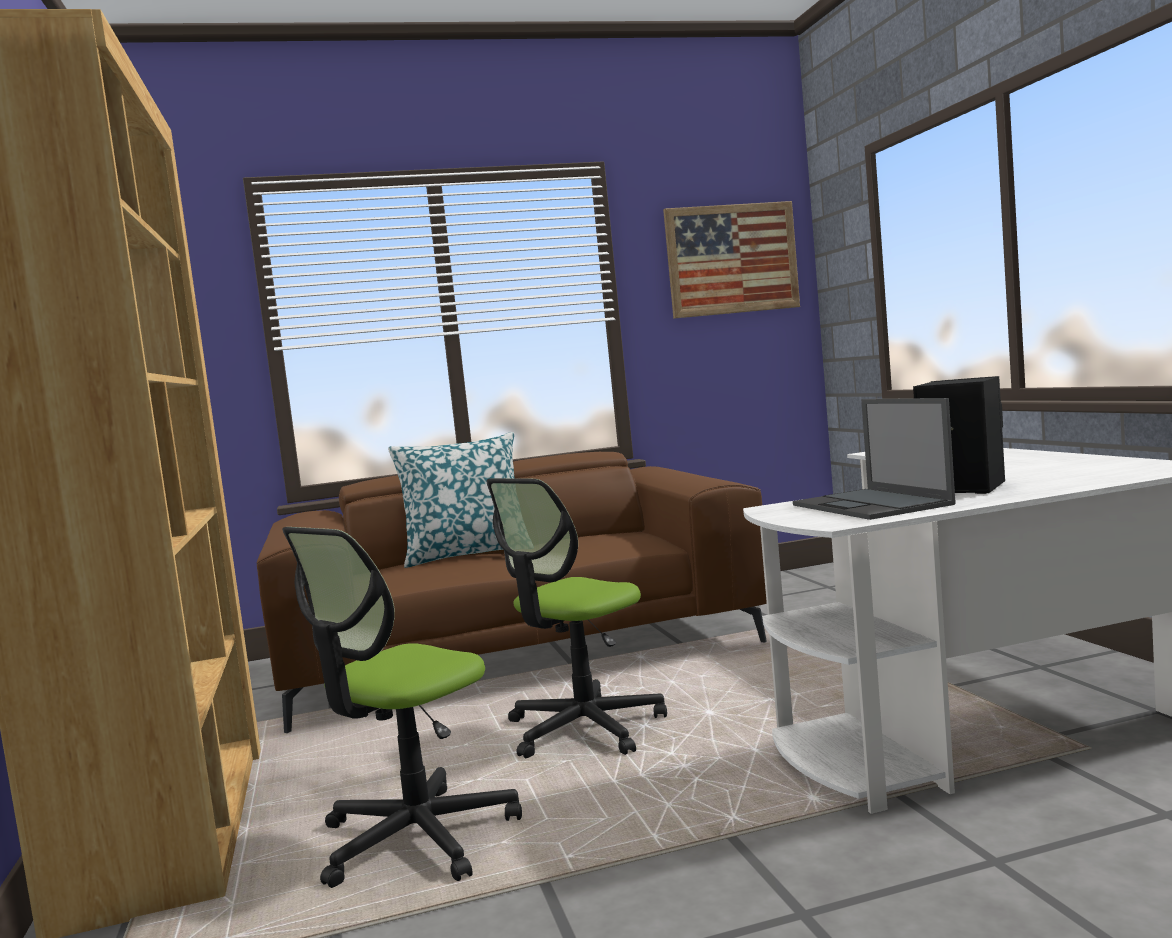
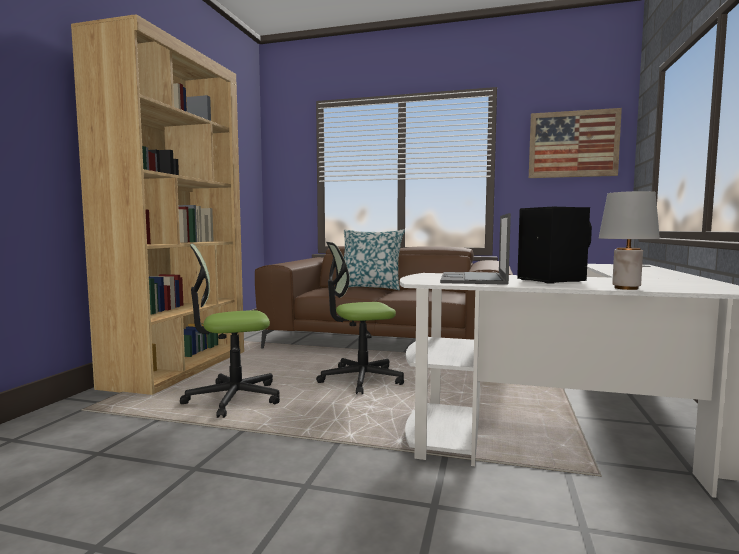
camera: 30 degrees right, 0 degrees up
(1090, 484) = (626, 288): none -> grey table lamp

